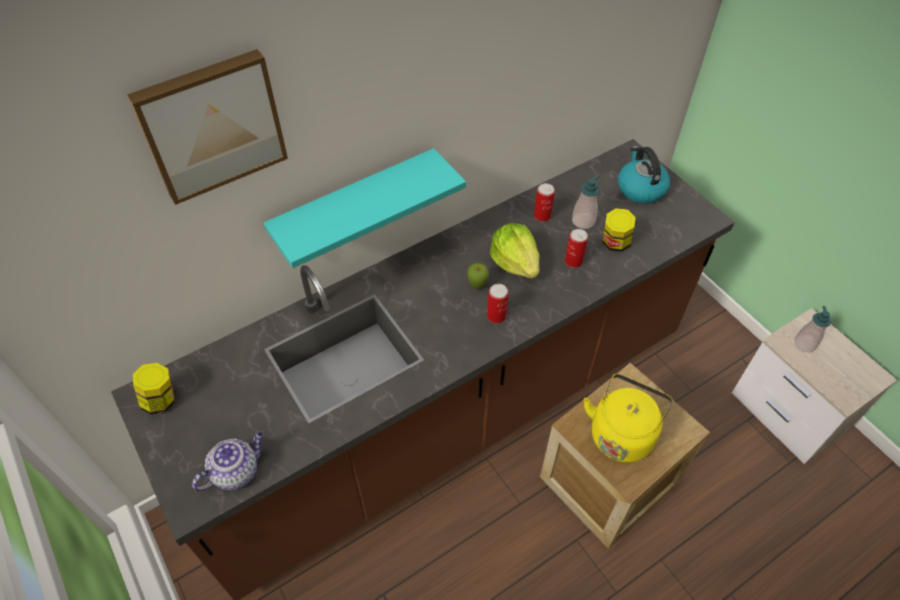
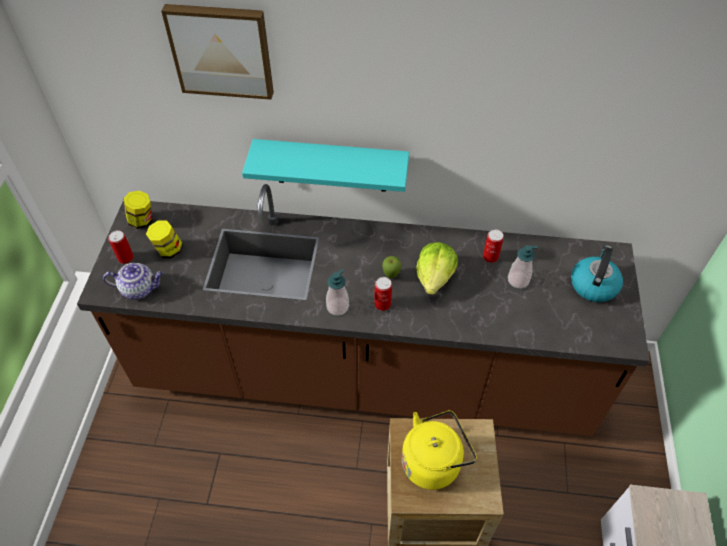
camera: 40 degrees right, 0 degrees up
(573, 261) = (478, 303): can -> can (125, 258)
(615, 243) = (526, 311): jar -> jar (168, 250)
(804, 344) = (666, 515): soap dispenser -> soap dispenser (337, 307)

